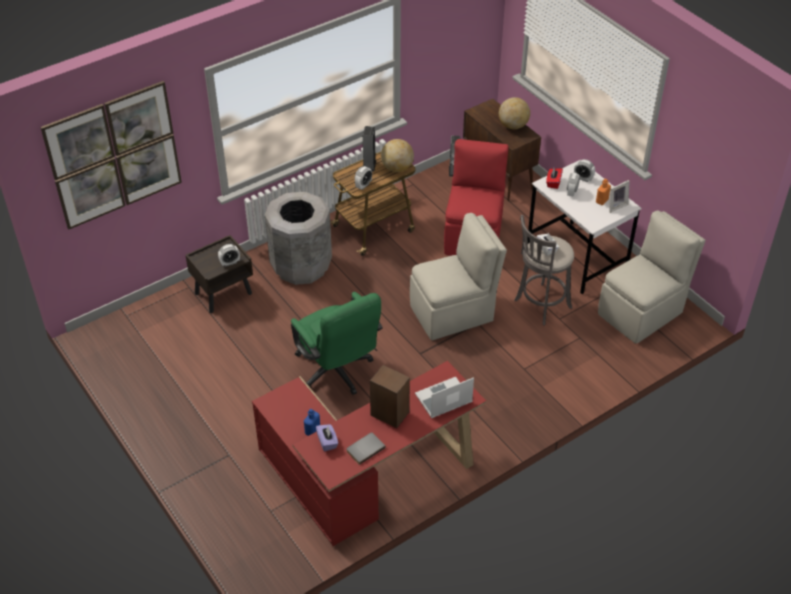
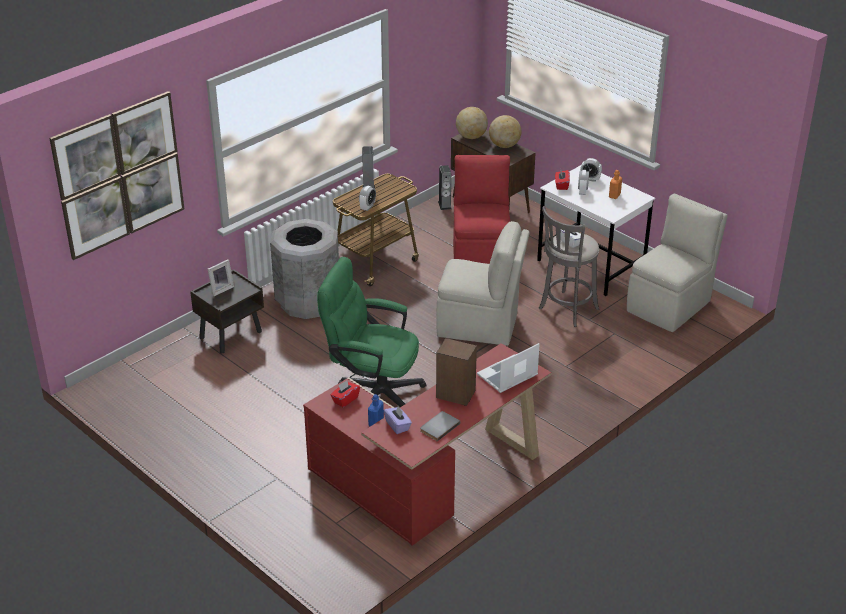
camera: 10 degrees left, 10 degrees down
(230, 262) = (240, 294): alarm clock -> none
(291, 401) = (345, 400): none -> red tissue box
(337, 373) = (373, 391): green office chair -> green office chair turned 150 degrees clockwise
(397, 168) = (398, 190): globe -> globe (471, 137)
(454, 313) = (480, 326): beige chair -> beige chair turned 45 degrees clockwise
(616, 206) = (629, 198): picture frame -> picture frame (220, 289)

